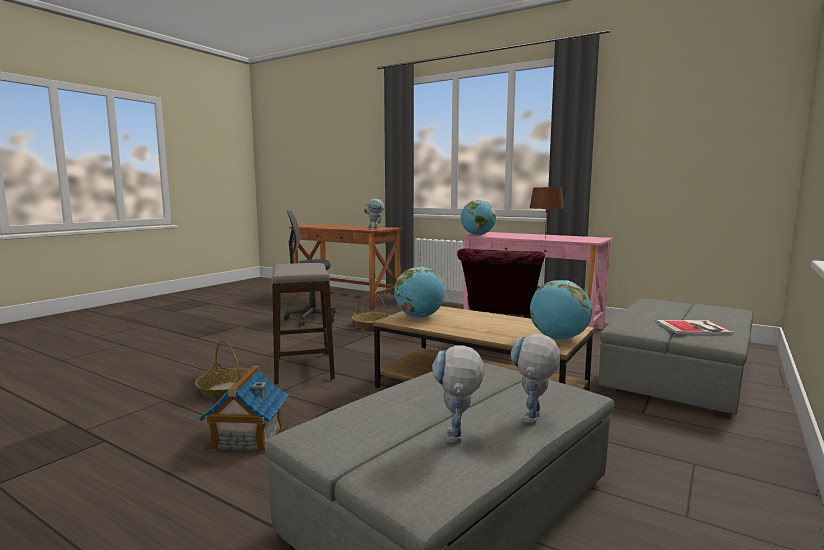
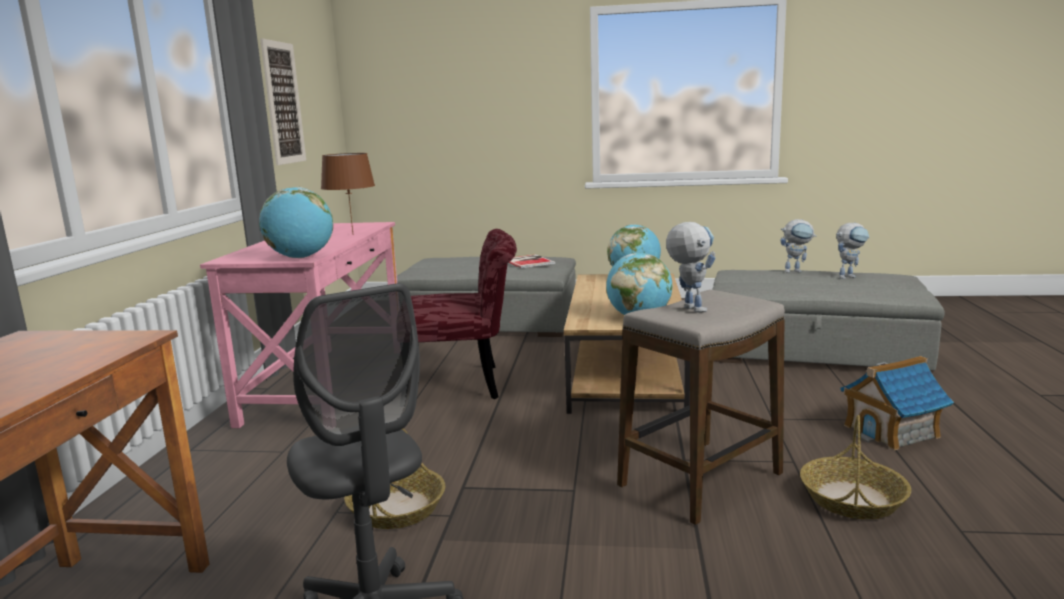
camera: 115 degrees left, 5 degrees up
(375, 229) = (119, 336): toy robot -> toy robot (688, 308)
(655, 153) = (283, 103): none -> picture

